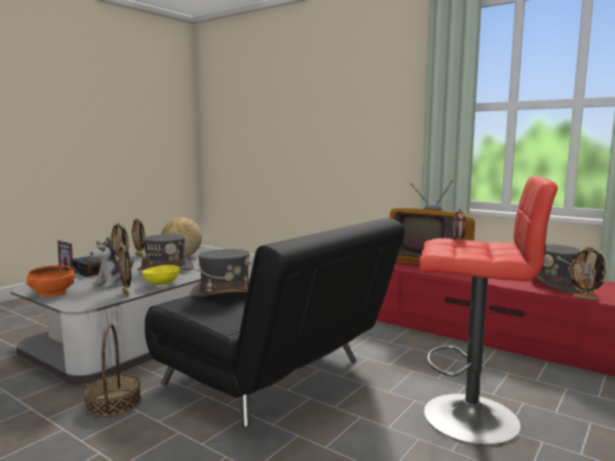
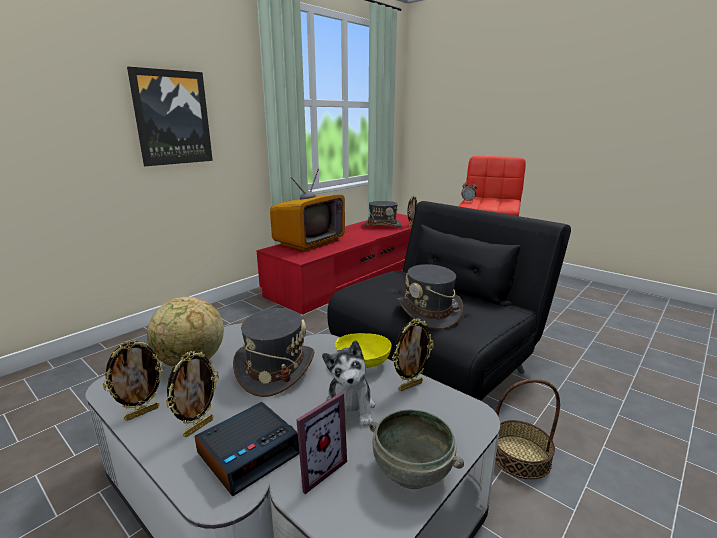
camera: 85 degrees left, 10 degrees up
(52, 293) = (411, 471): orange bowl -> grey bowl
(114, 282) = (350, 408): plush toy -> plush toy turned 45 degrees clockwise
(354, 126) = (172, 118): none -> picture

